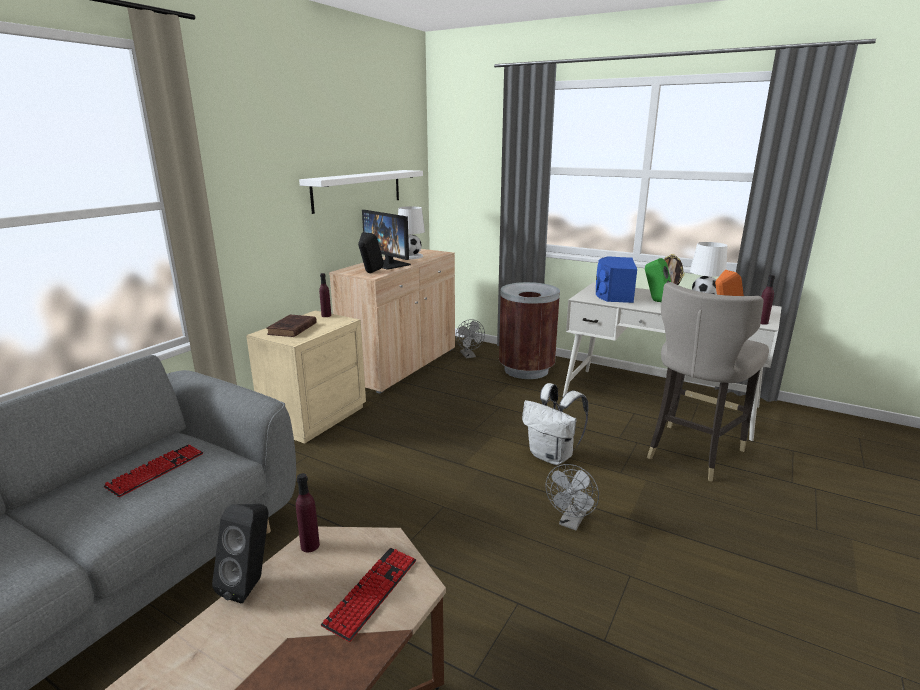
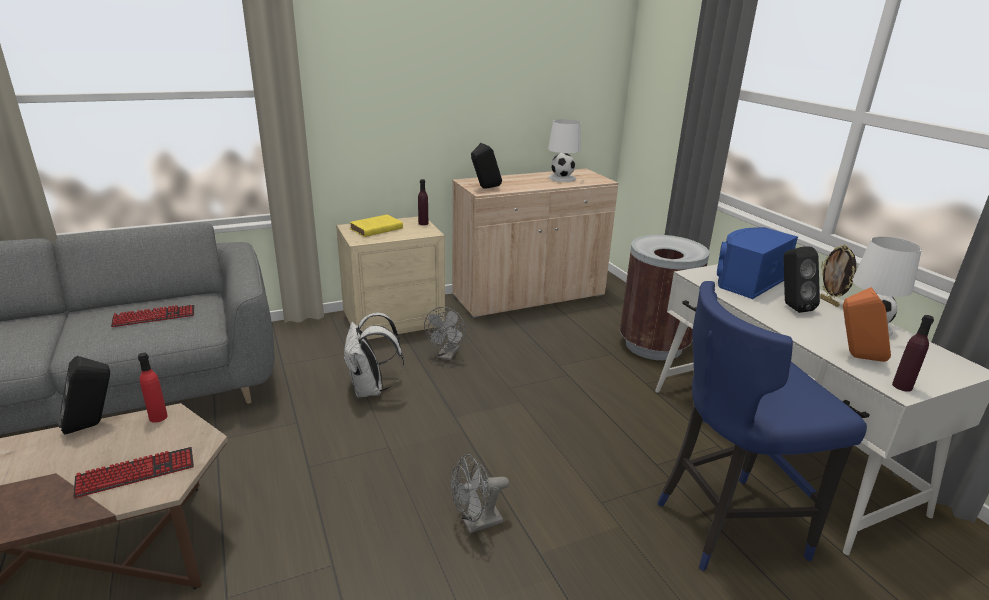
camera: 35 degrees right, 5 degrees up
(291, 329) = (375, 229): brown book -> yellow book
(310, 545) = (158, 417): purple bottle -> red bottle
(358, 190) = (507, 95): white shelf -> none
(389, 264) = (521, 182): monitor -> none
(469, 356) = (610, 309): grey fan -> grey fan (447, 355)
(552, 456) = (551, 450): white backpack -> white backpack (371, 389)
(656, 301) = (791, 306): green speaker -> black speaker
(691, 453) = (727, 525): grey stool -> blue stool

